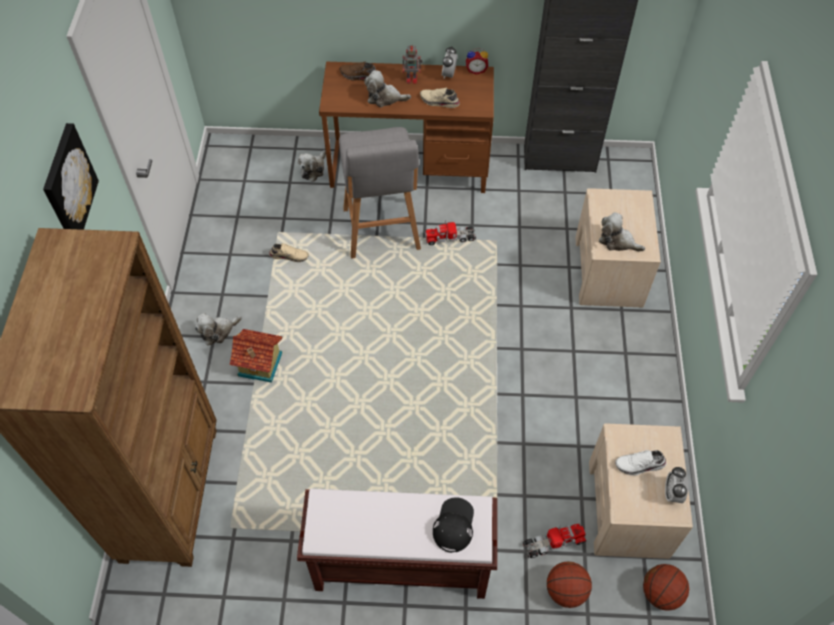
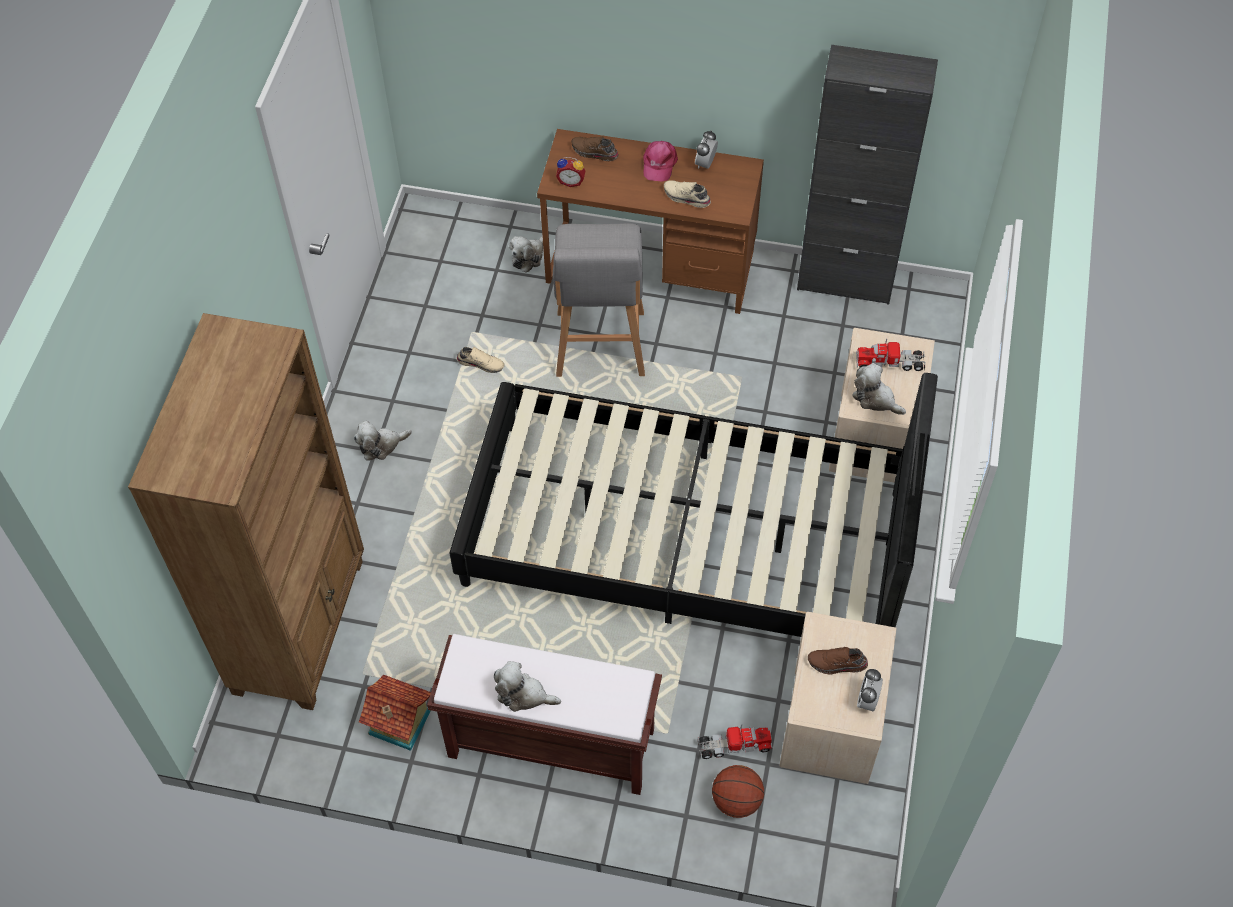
camera: 10 degrees right, 0 degrees up
(67, 184) = (235, 265): picture -> none
(260, 365) = (425, 493): toy house -> toy house (399, 724)
(384, 98) = (620, 185): plush toy -> plush toy (523, 694)
(412, 79) = (659, 164): toy robot -> pink cap
(450, 237) = (684, 366): toy truck -> toy truck (890, 362)
(454, 525) = (605, 695): black cap -> none
(476, 70) = (740, 161): alarm clock -> alarm clock (571, 181)
(479, 375) = (686, 539): none -> black bed
(639, 465) = (837, 664): white shoe -> brown shoe
(661, 593) = (848, 820): basketball -> none

